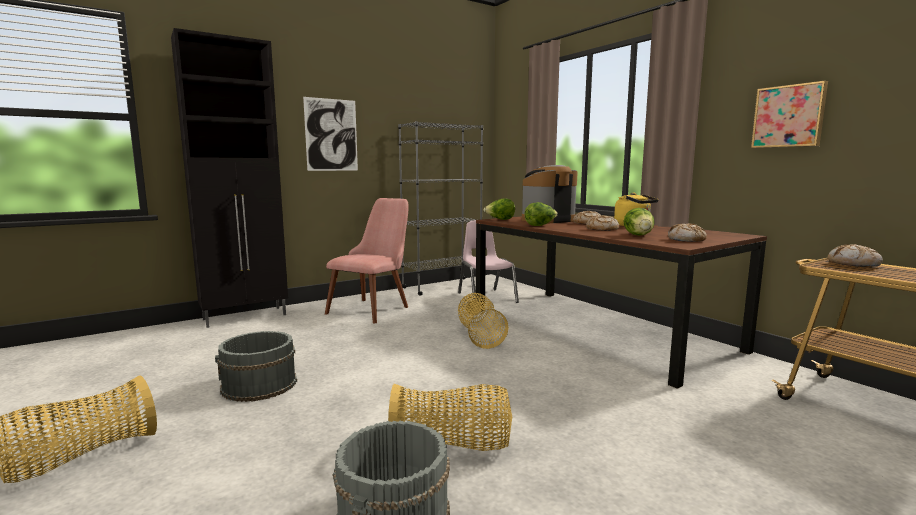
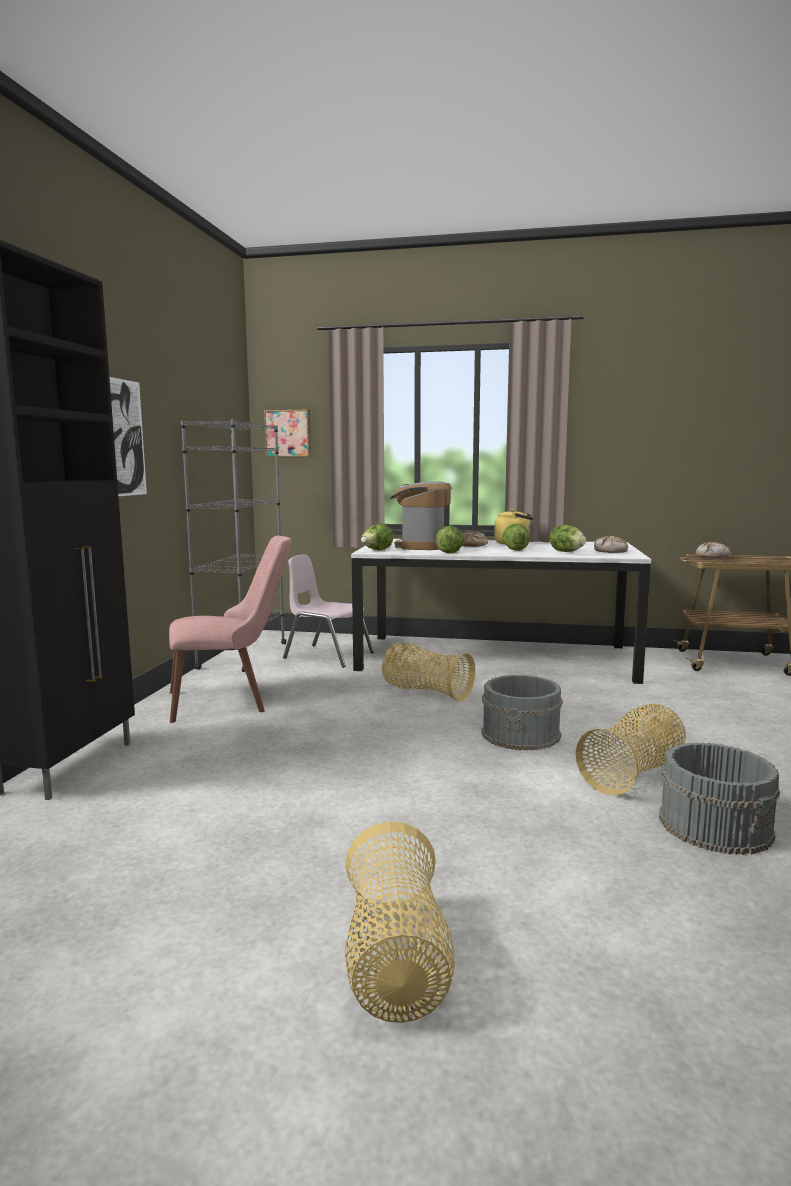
camera: 45 degrees left, 0 degrees up
(259, 385) = (357, 814): grey bucket -> grey bucket (521, 734)
(374, 308) = (231, 700): pink chair -> pink chair turned 90 degrees clockwise
(597, 329) = (496, 658): brown dining table -> white dining table
(602, 229) = (515, 550): bread -> lettuce
(789, 116) = (638, 439): picture -> picture (288, 433)

